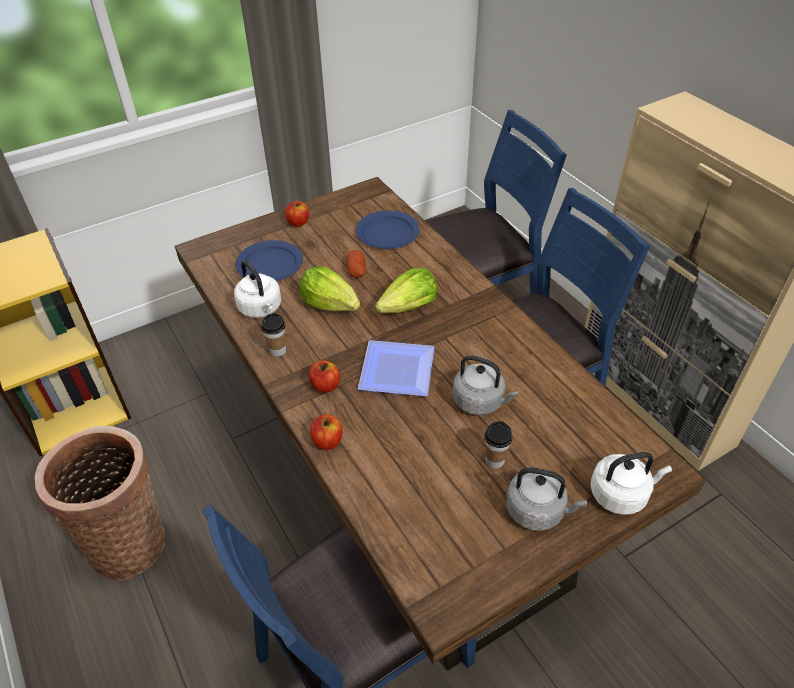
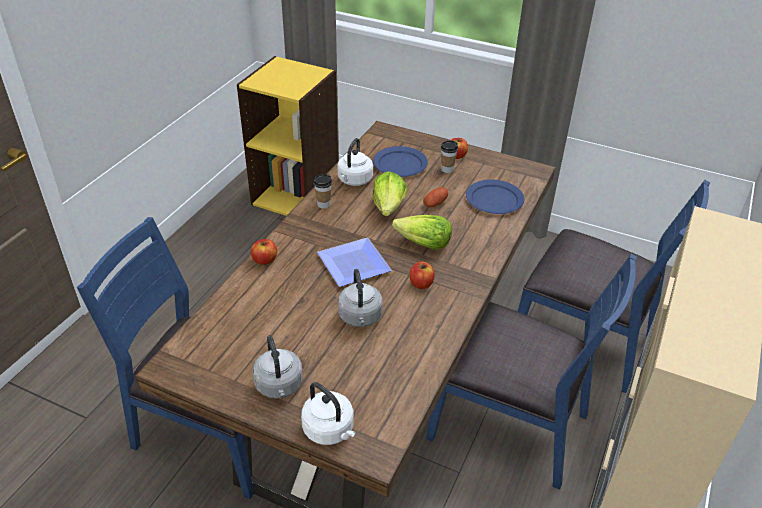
camera: 55 degrees right, 5 degrees down
(130, 541) = (223, 274): basket -> none
(325, 385) = (311, 238): apple -> apple (421, 284)
(494, 460) = (309, 346): cup -> cup (447, 169)

